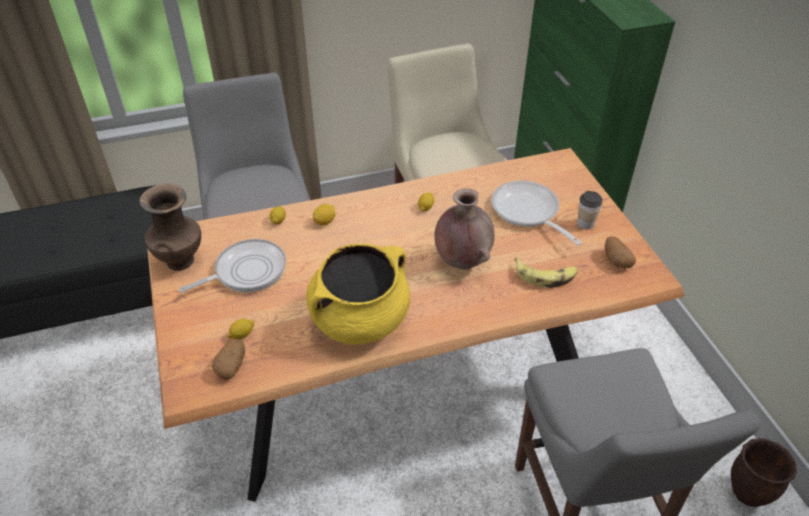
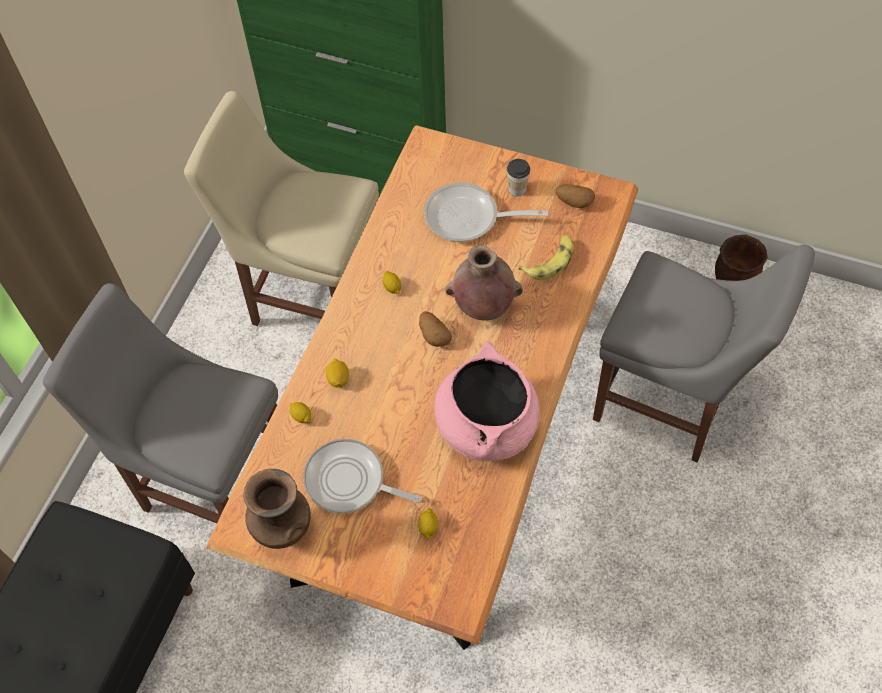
camera: 50 degrees left, 15 degrees up
(232, 366) = (459, 554): potato -> potato (433, 335)
(246, 271) = (349, 481): frying pan -> frying pan turned 75 degrees counterclockwise
(360, 319) = (486, 425): yellow cooking pot -> pink cooking pot

